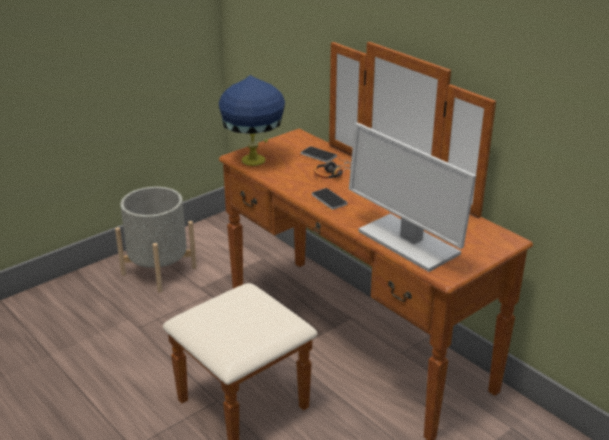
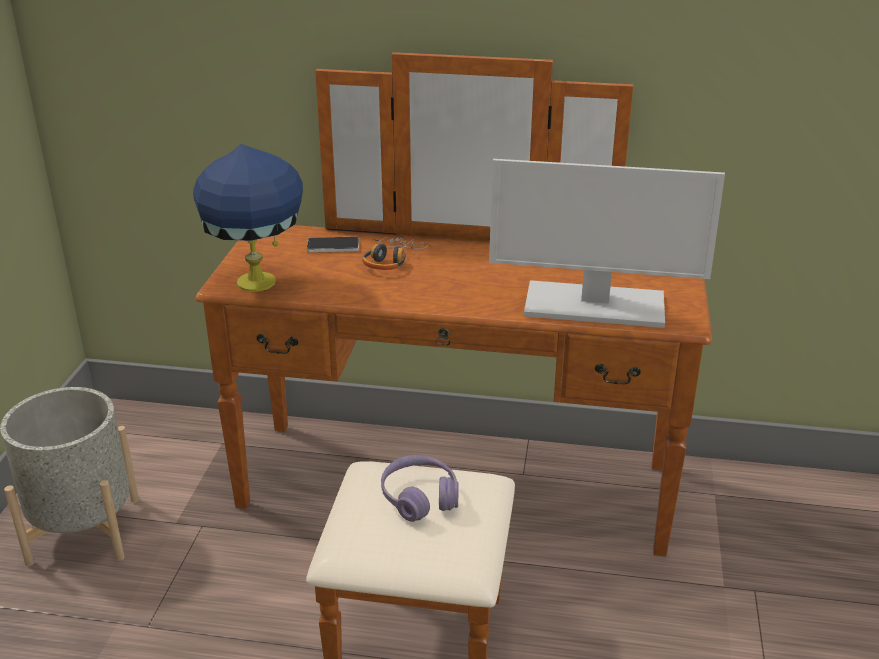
camera: 40 degrees left, 0 degrees up
(248, 313) = (420, 497): none -> purple headphones
(329, 200) = (432, 293): phone -> none

